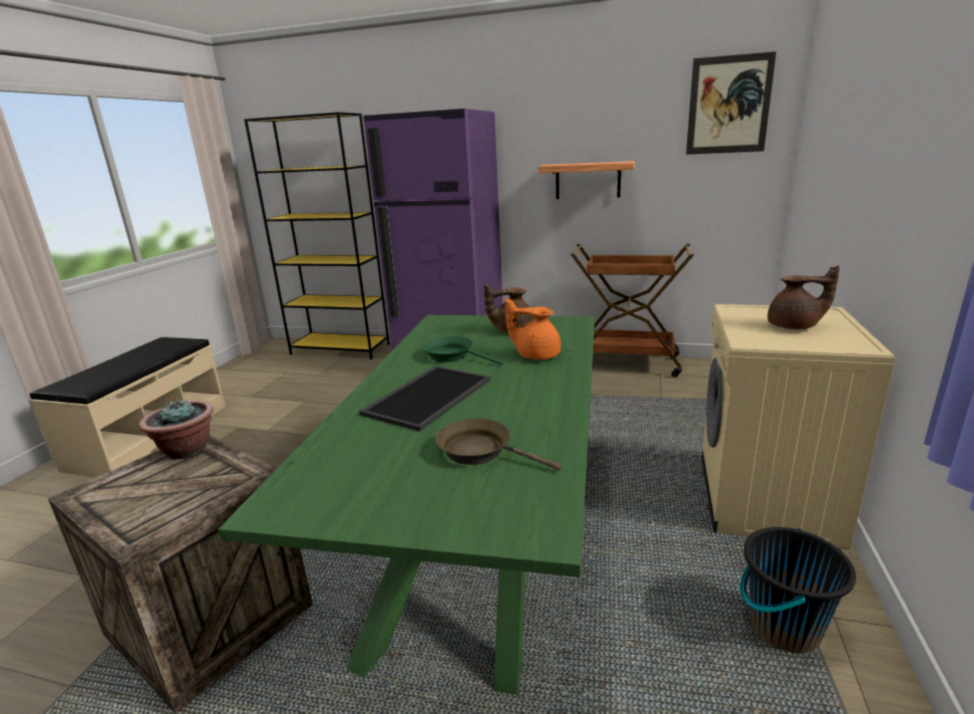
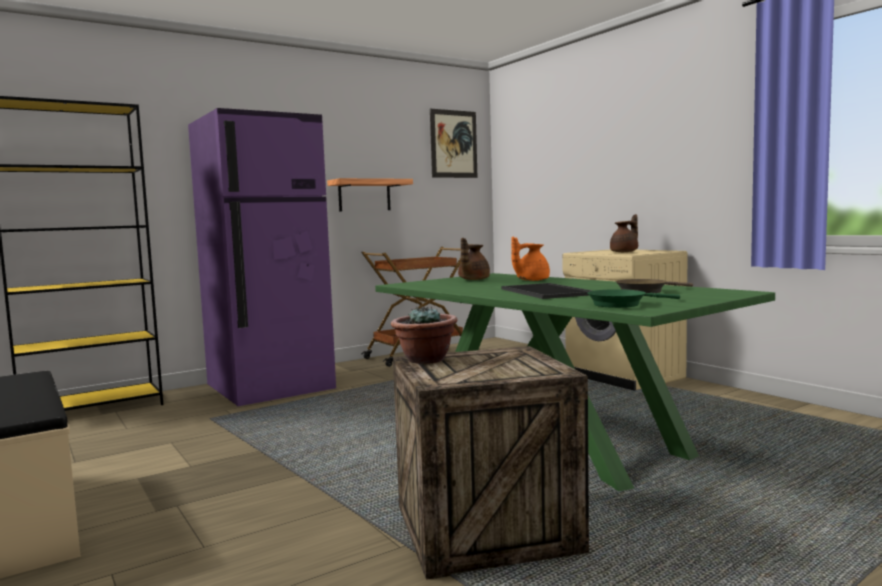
camera: 50 degrees left, 15 degrees down
(452, 355) = (485, 286): green frying pan -> green frying pan (621, 304)
(783, 626) = (718, 401): black bucket -> none

